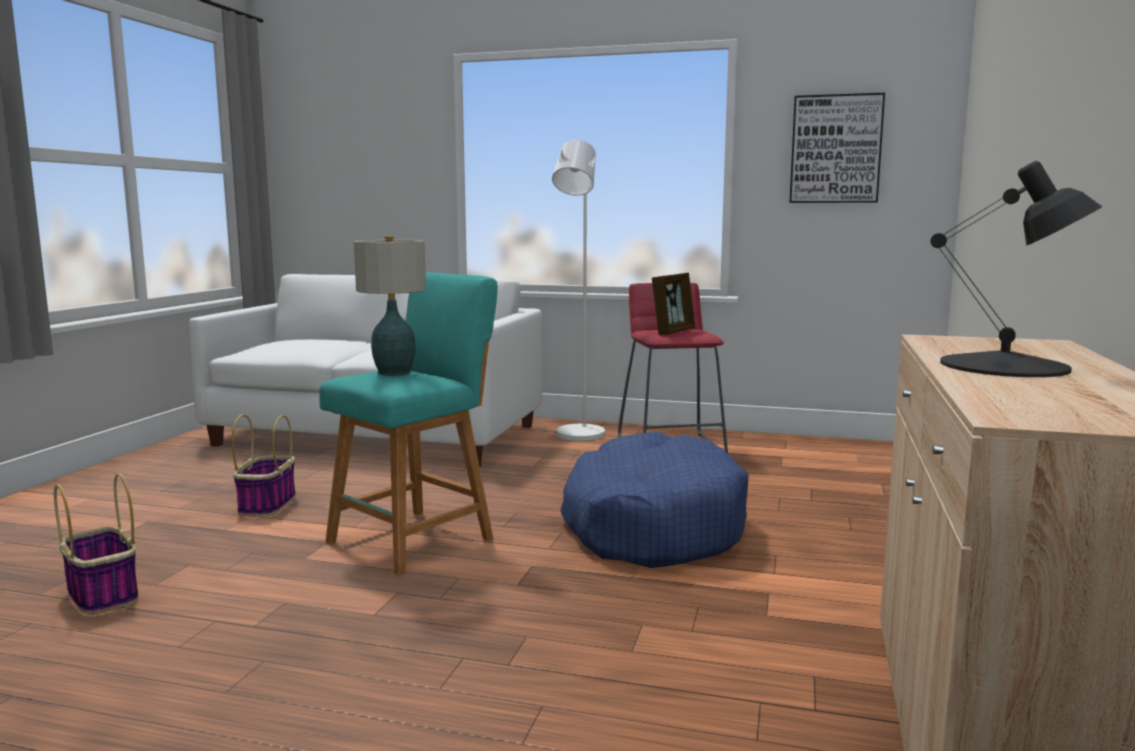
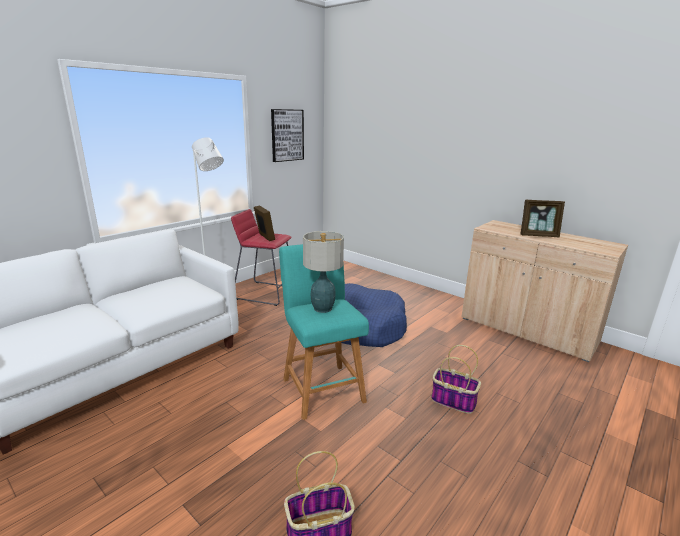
camera: 65 degrees left, 10 degrees up
(267, 504) = (209, 436): basket -> basket (452, 401)
(1006, 366) = (538, 235): black table lamp -> picture frame

